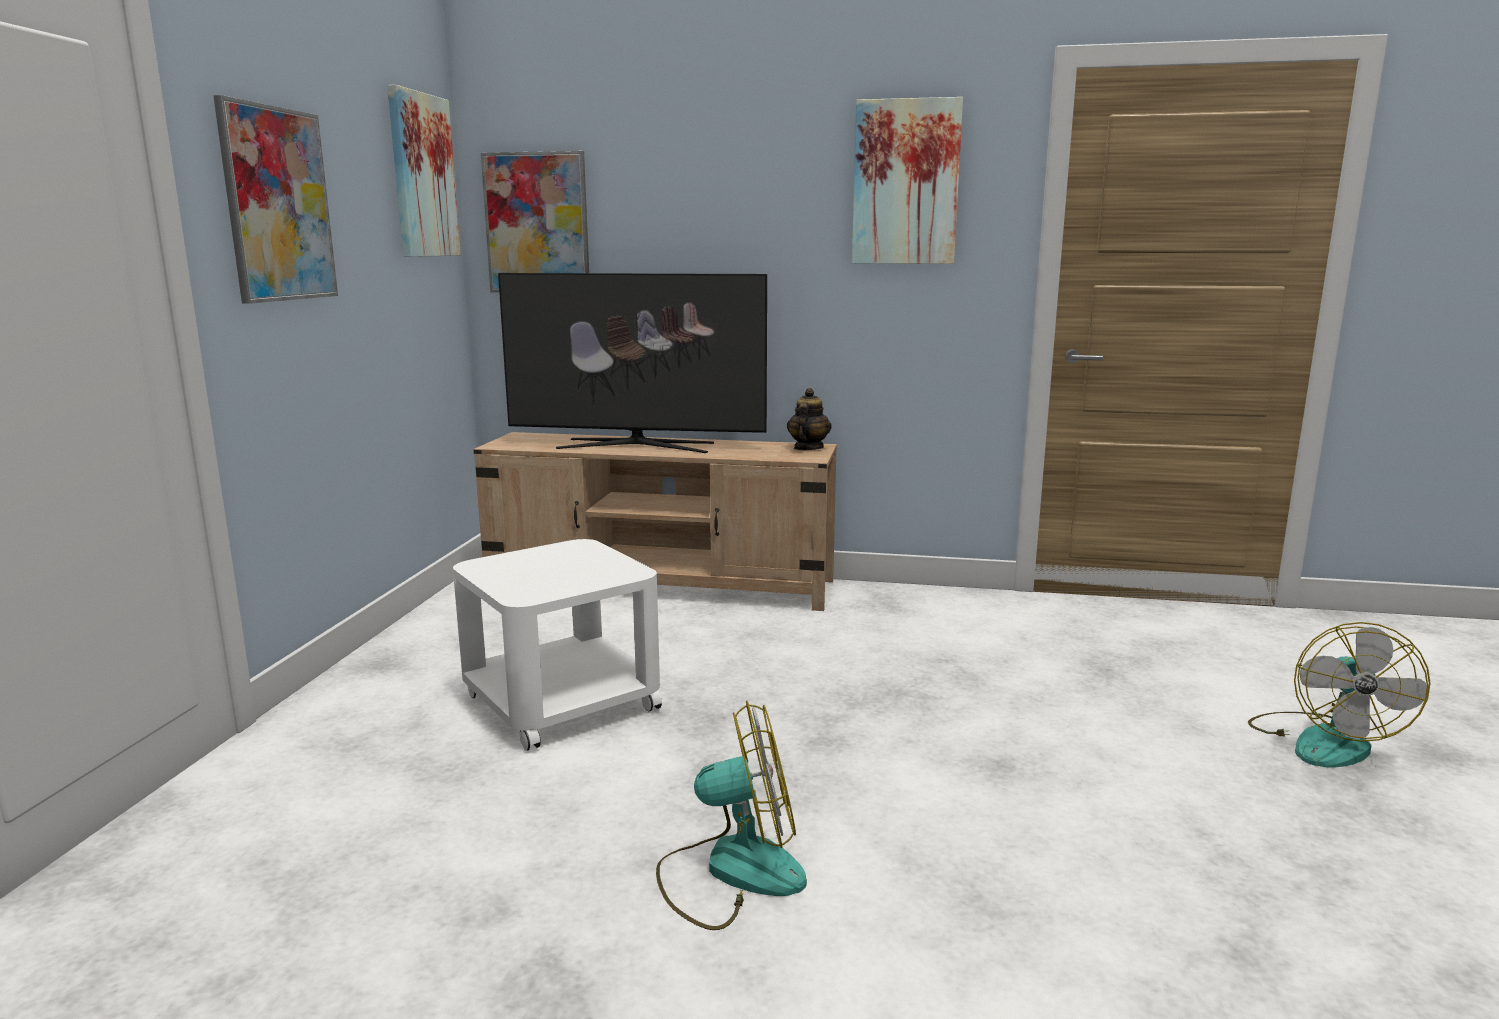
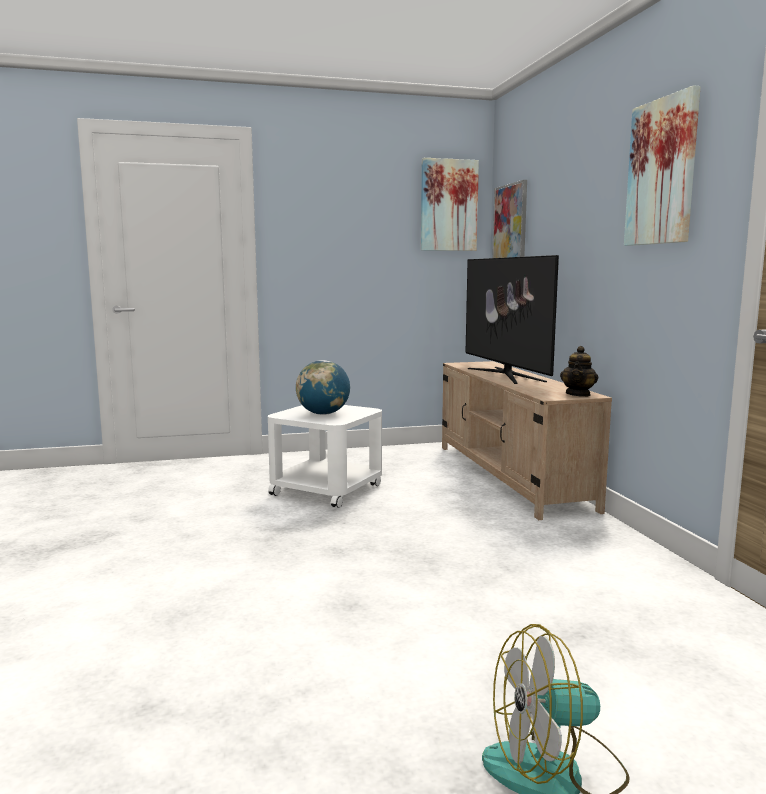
camera: 65 degrees right, 5 degrees down
(278, 205) = (319, 224): picture -> none
(563, 571) = (323, 414): none -> globe
(731, 871) = (185, 552): fan -> none
(808, 448) = (578, 394): teapot -> teapot turned 120 degrees clockwise

